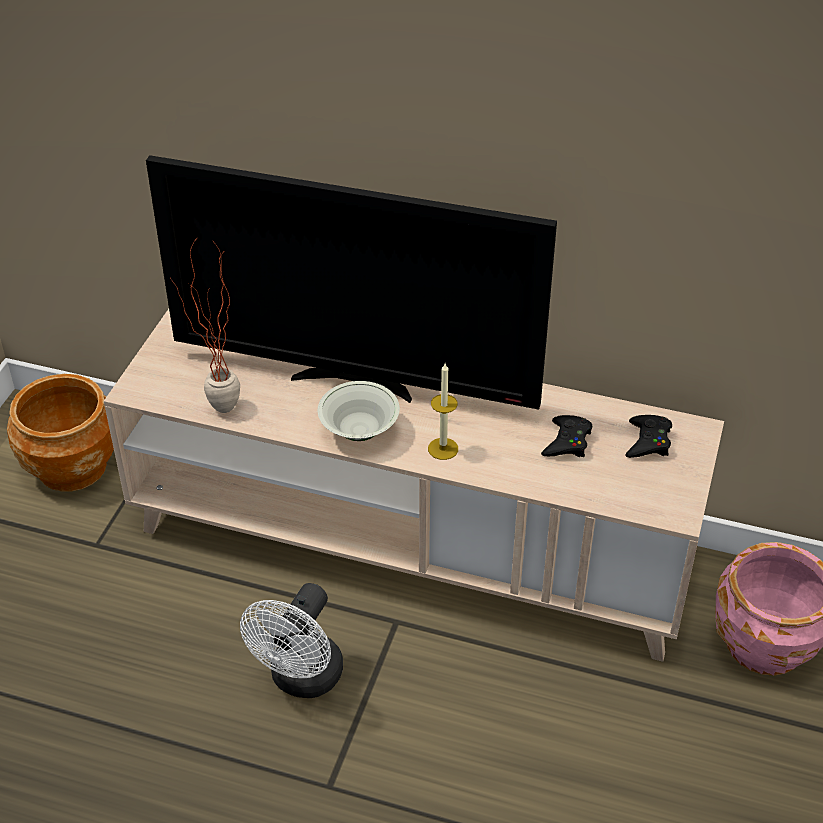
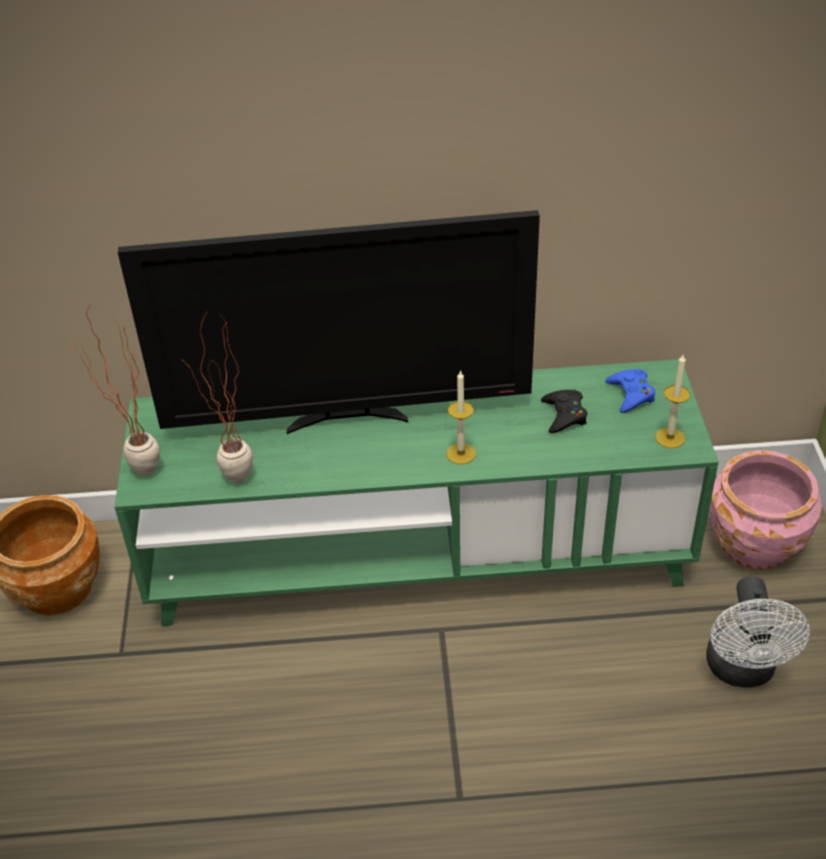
camera: 20 degrees left, 0 degrees up
(137, 376) = (135, 473): none -> potted plant
(301, 680) = (384, 711): white fan -> white fan (742, 671)
(359, 431) = (377, 461): white bowl -> none
(411, 545) = (418, 557): beige tv stand -> green tv stand
(648, 441) = (631, 394): black game controller -> blue game controller
(662, 497) = (670, 438): none -> candle

